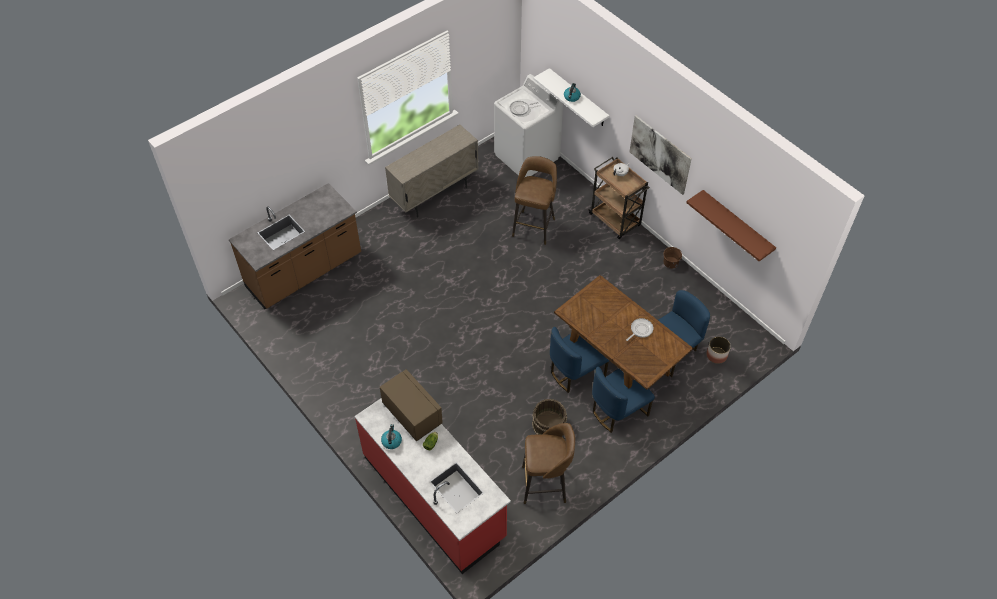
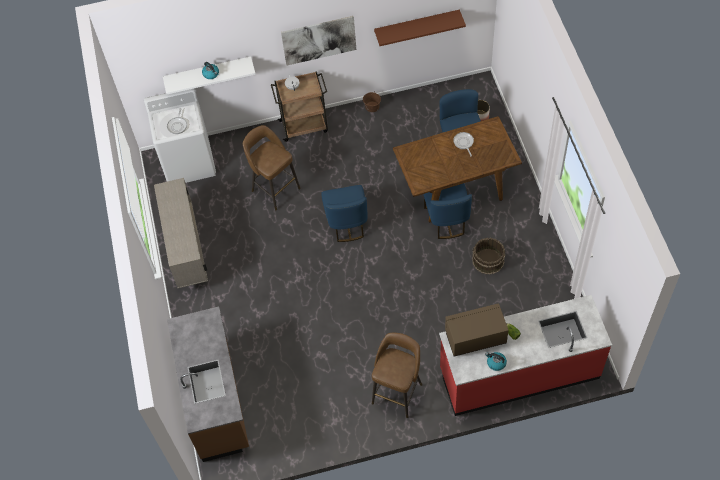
camera: 60 degrees left, 5 degrees up
(545, 484) = (543, 285): brown stool -> brown stool (398, 392)
(618, 411) = (498, 206): blue chair -> blue chair (347, 223)

